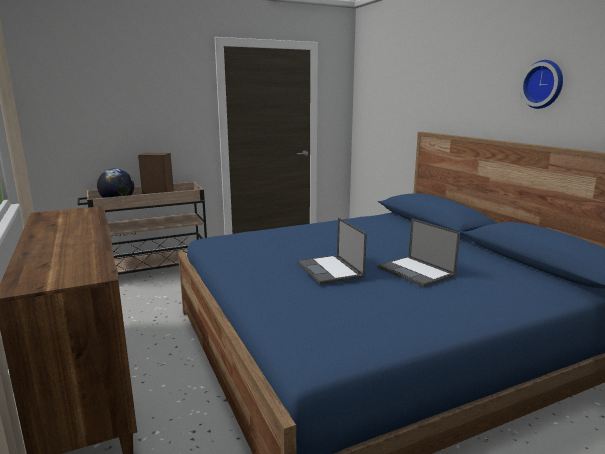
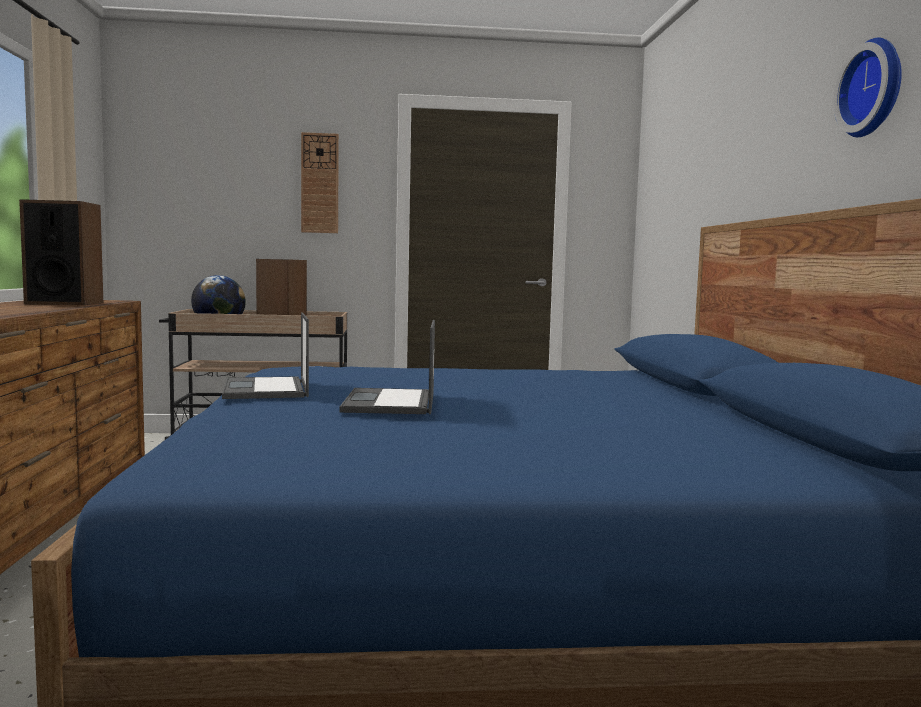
camera: 20 degrees right, 10 degrees down
(74, 222) = (64, 303): none -> speaker
(168, 98) = (320, 183): none -> wall clock
(416, 272) = (540, 419): laptop -> laptop (266, 389)

